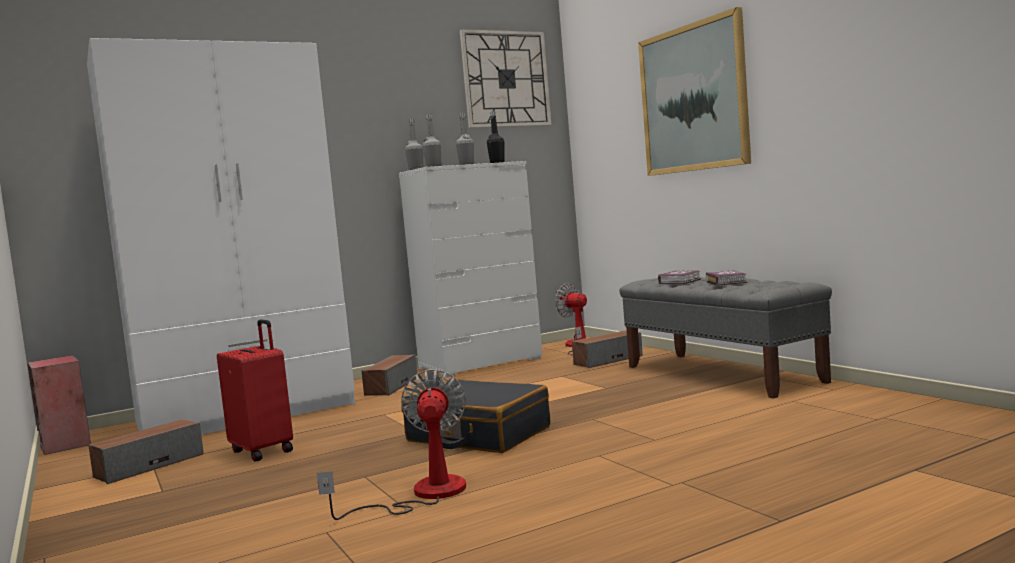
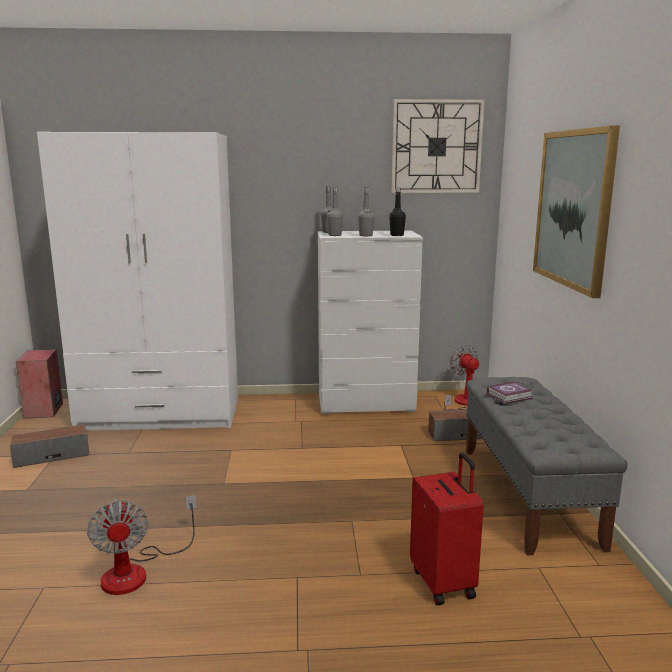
camera: 25 degrees right, 10 degrees up
(263, 451) = (120, 466): red suitcase -> red suitcase (444, 583)
(391, 386) = (275, 413): speaker -> none
(422, 495) = (137, 571): fan -> fan turned 135 degrees clockwise
(478, 435) = (254, 506): black suitcase -> none
(726, 282) = (540, 416): book -> none

